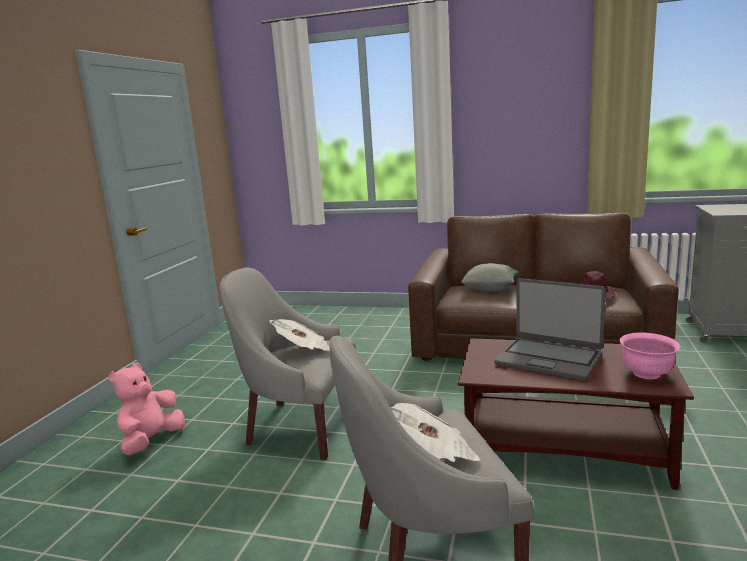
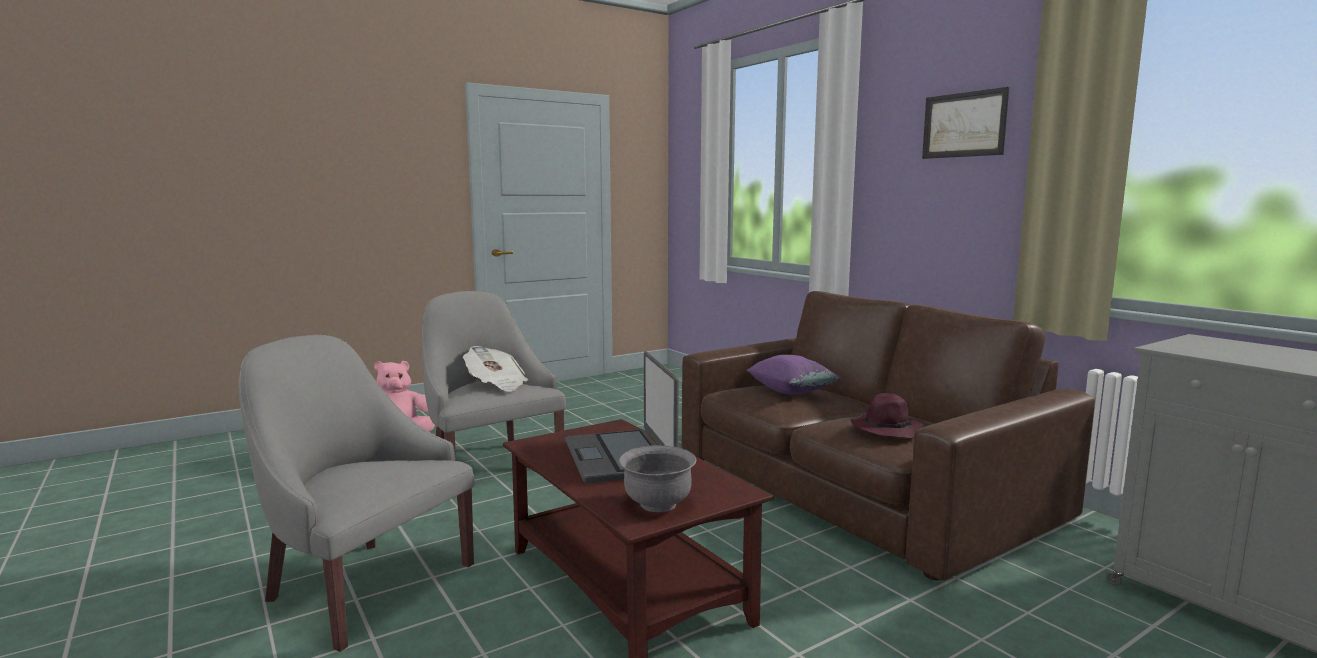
camera: 40 degrees right, 5 degrees down
(433, 454) = (347, 474): newspaper -> none
(490, 290) = (791, 392): grey pillow -> purple pillow
(532, 92) = (964, 125): none -> picture
(646, 374) = (657, 504): pink bowl -> grey bowl

